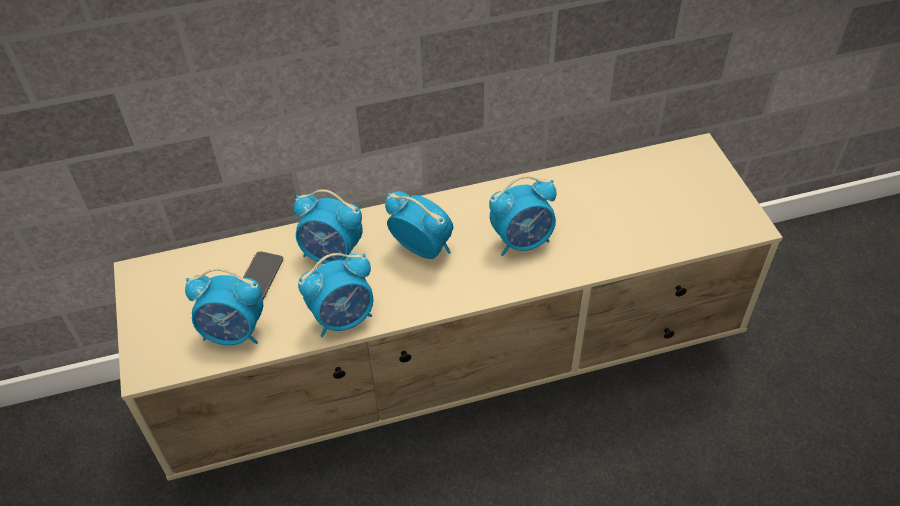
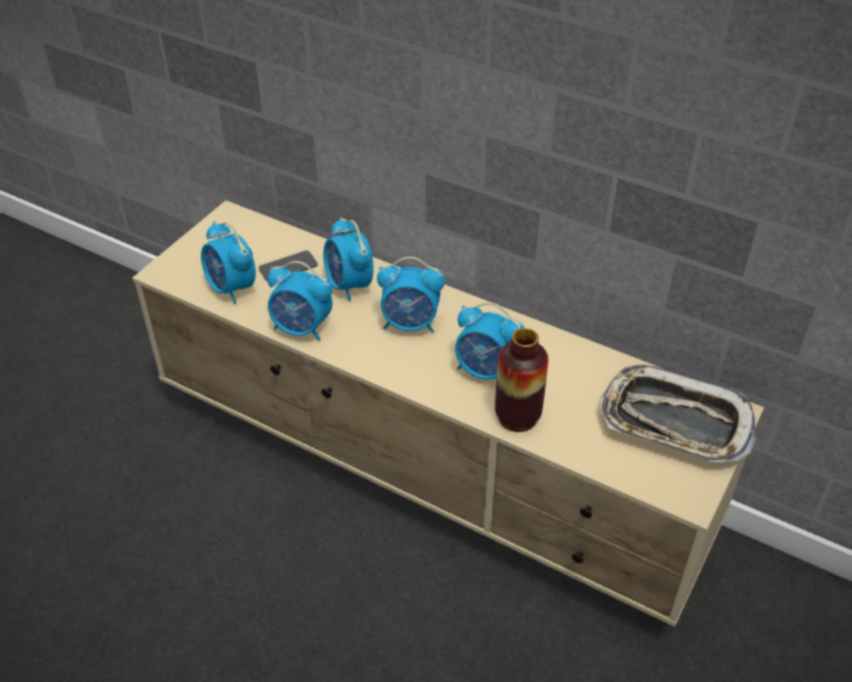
camera: 45 degrees right, 5 degrees down
(422, 248) = (410, 324): alarm clock -> alarm clock turned 105 degrees clockwise
(587, 257) = (517, 417): none -> vase
(678, 182) = (674, 422): none -> tray

